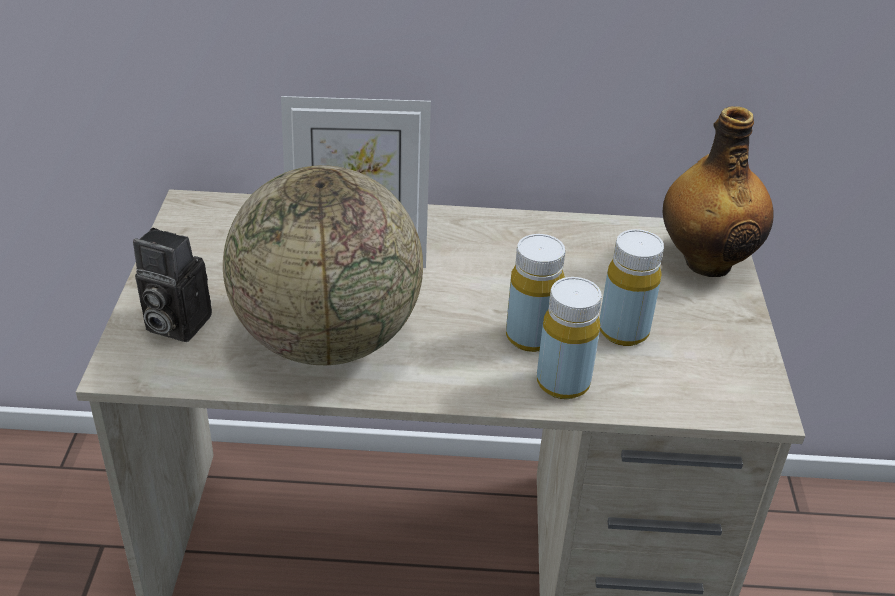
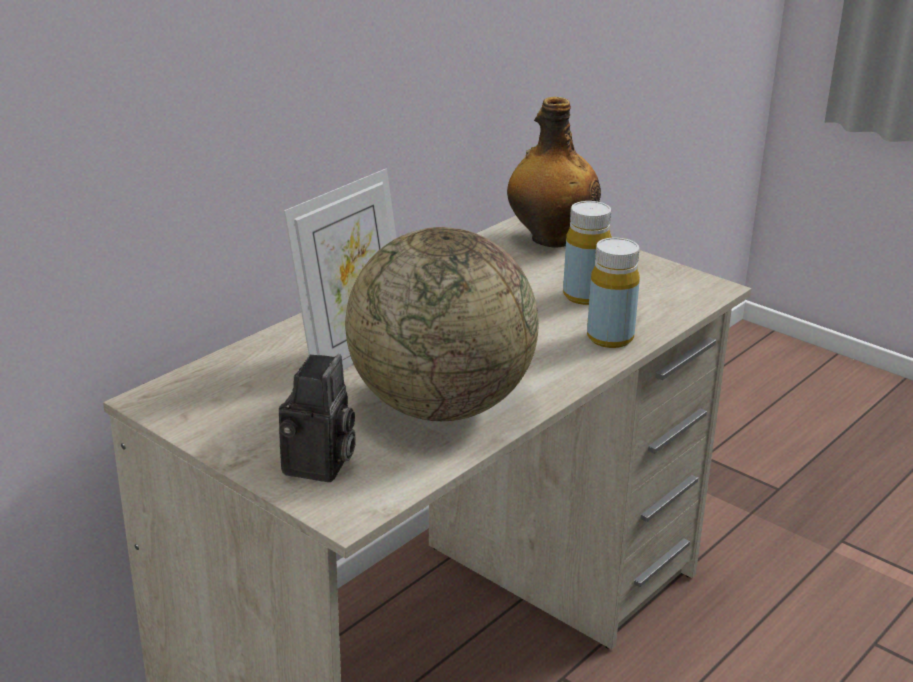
camera: 50 degrees left, 10 degrees down
(173, 324) = (319, 467): camera -> camera turned 45 degrees counterclockwise
(531, 337) = (547, 328): yellow bottle -> none

